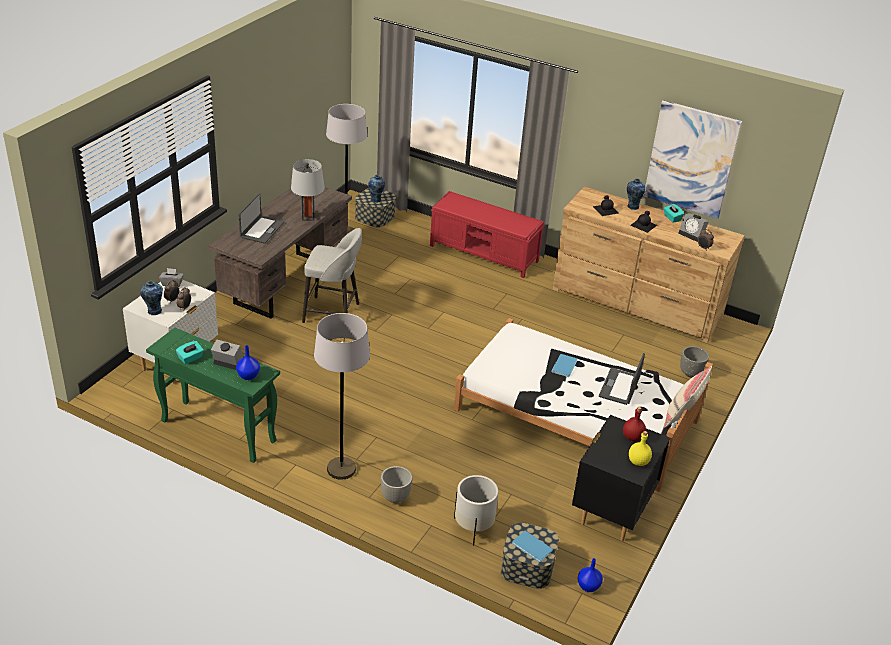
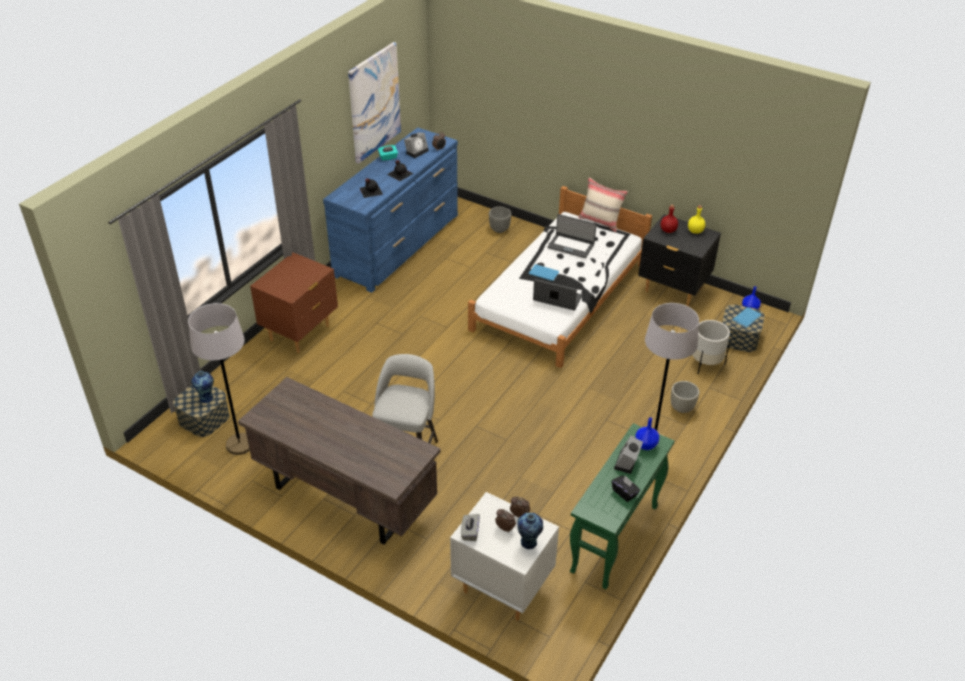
camera: 85 degrees left, 5 degrees up
(190, 358) = (624, 493): turquoise tissue box -> black tissue box
(261, 230) = (361, 452): laptop -> laptop (557, 299)
(308, 217) = (334, 412): grey table lamp -> none
(484, 253) = (300, 333): red bench -> brown nightstand
(632, 206) = (365, 176): vase -> none
(636, 304) = (398, 245): brown dresser -> blue dresser

